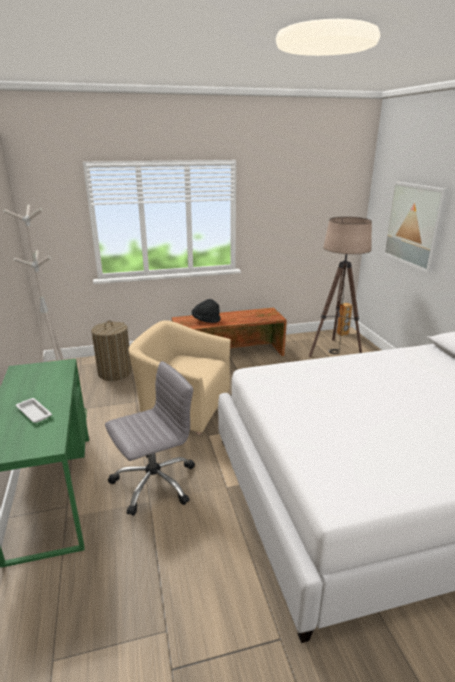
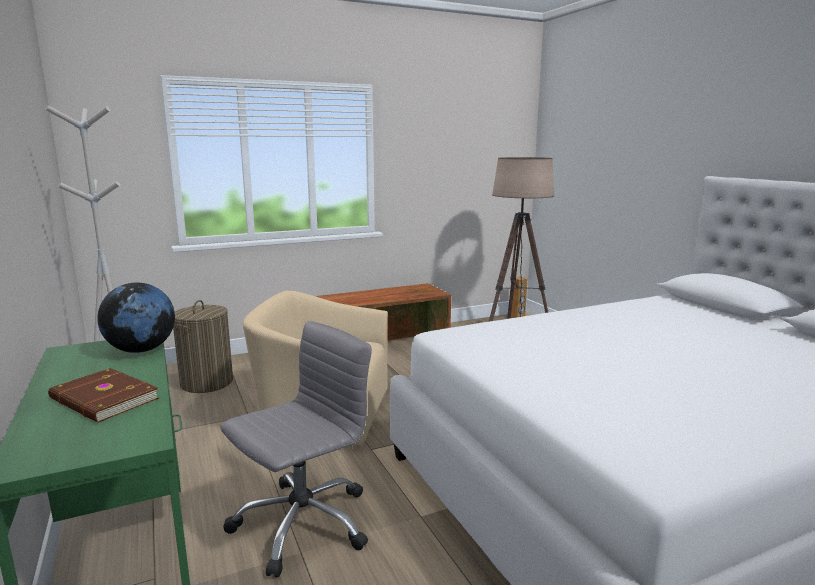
camera: 10 degrees left, 10 degrees down
(33, 412) = (103, 400): white tray -> brown book
(61, 373) = (141, 350): none -> globe
(206, 320) = (340, 300): black hat -> none
(413, 225) = (603, 162): picture -> none

